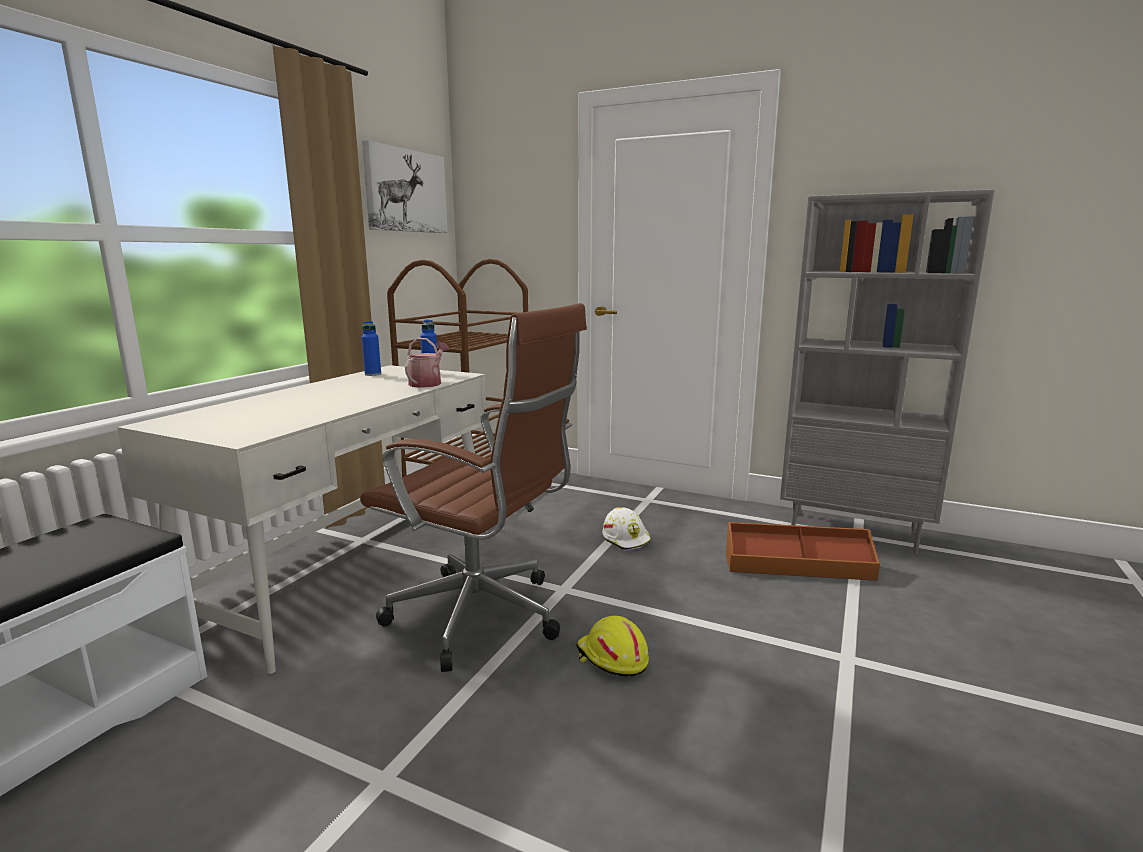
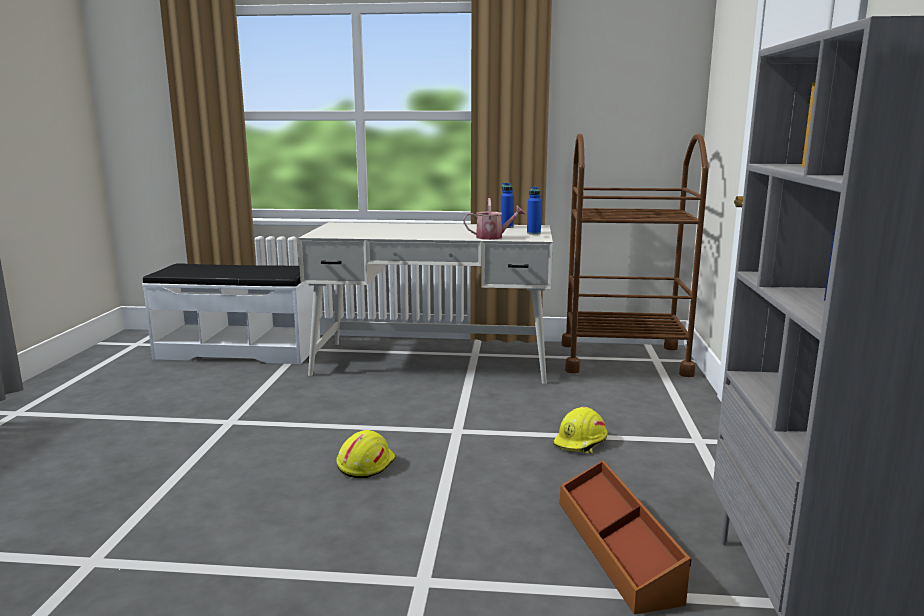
camera: 70 degrees right, 0 degrees up
(405, 191) = (627, 68): picture -> none
(483, 618) = (395, 412): brown office chair -> none
(626, 538) = (581, 442): white hard hat -> yellow hard hat

